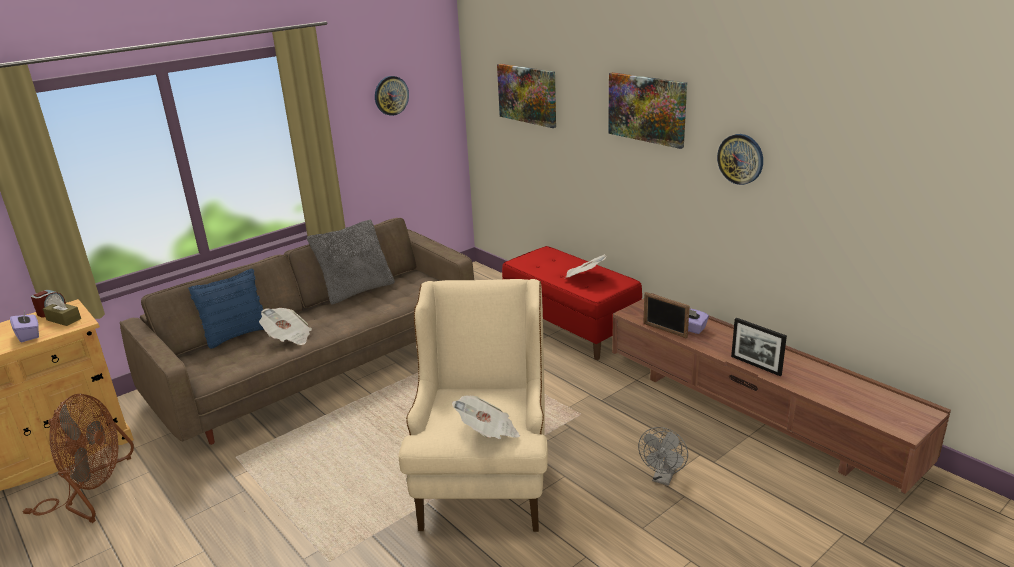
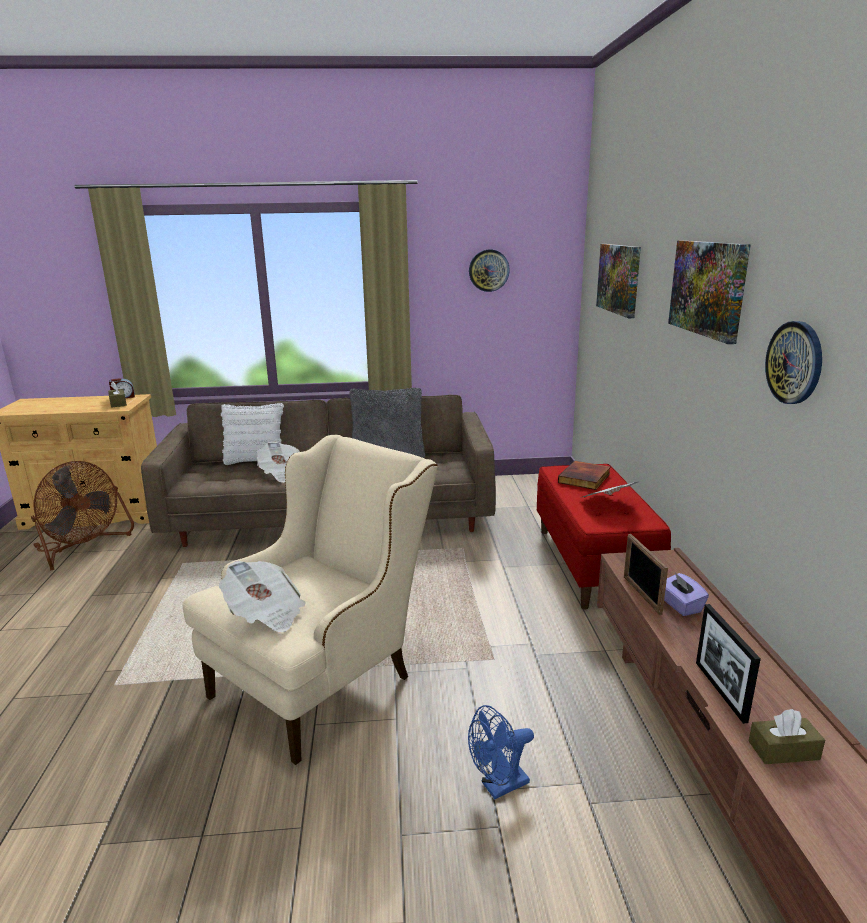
camera: 35 degrees right, 5 degrees down
(29, 335) = (85, 407): purple tissue box -> none
(237, 334) = (256, 461): blue pillow -> white pillow
(547, 262) = (585, 478): none -> book
(663, 478) = (499, 786): grey fan -> blue fan
(806, 380) = (783, 750): none -> brown tissue box

